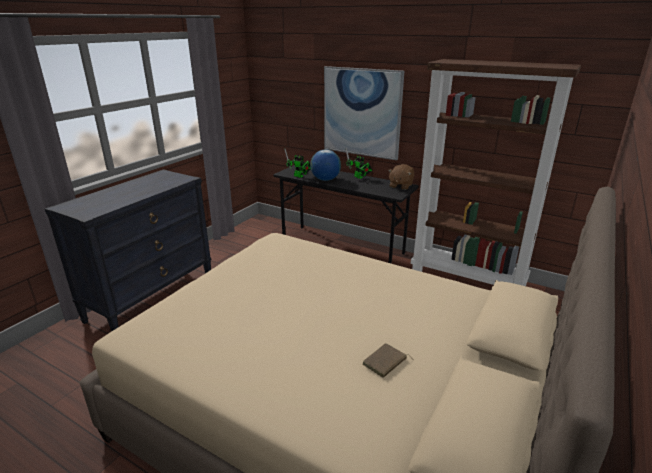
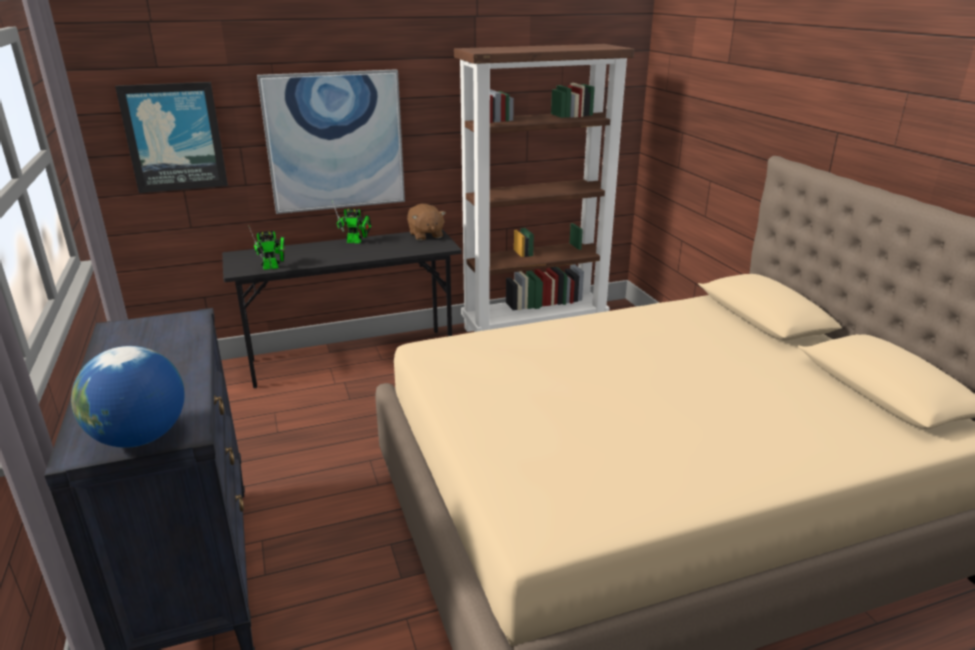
camera: 50 degrees left, 0 degrees up
(285, 96) = (174, 137): none -> picture
(325, 179) = (320, 259): globe -> globe (140, 438)
(385, 363) = (761, 387): brown book -> none

